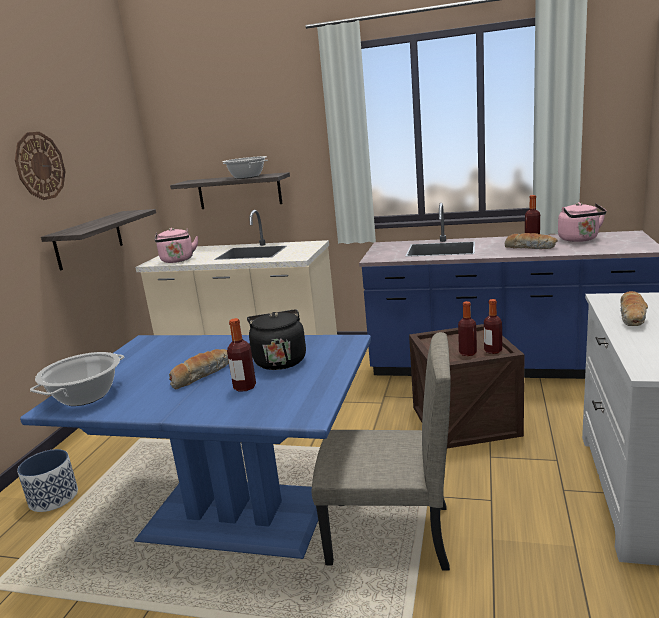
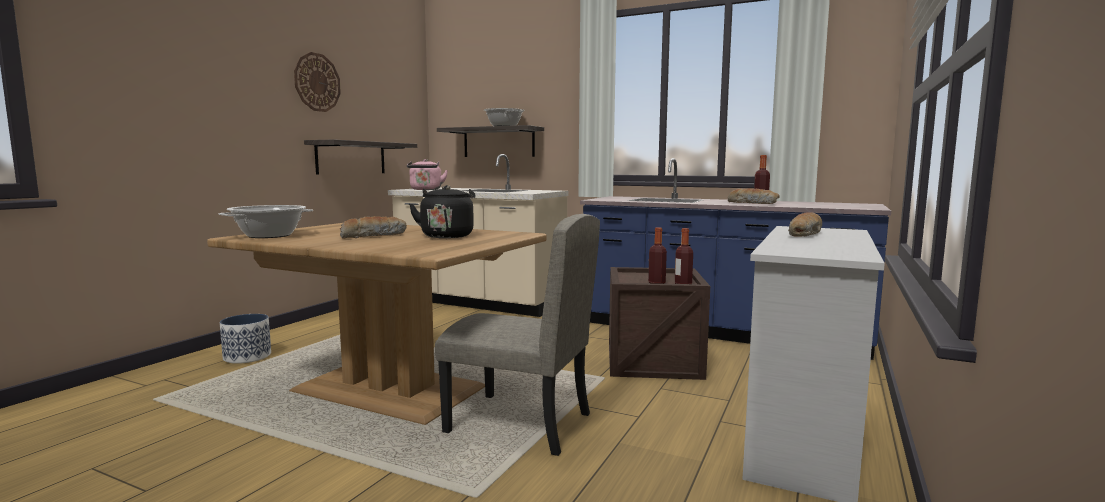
camera: 10 degrees right, 10 degrees down
(236, 513) = (390, 388): blue dining table -> brown dining table
(245, 387) = (400, 241): bottle -> none
(579, 239) = (809, 203): pink kettle -> none

